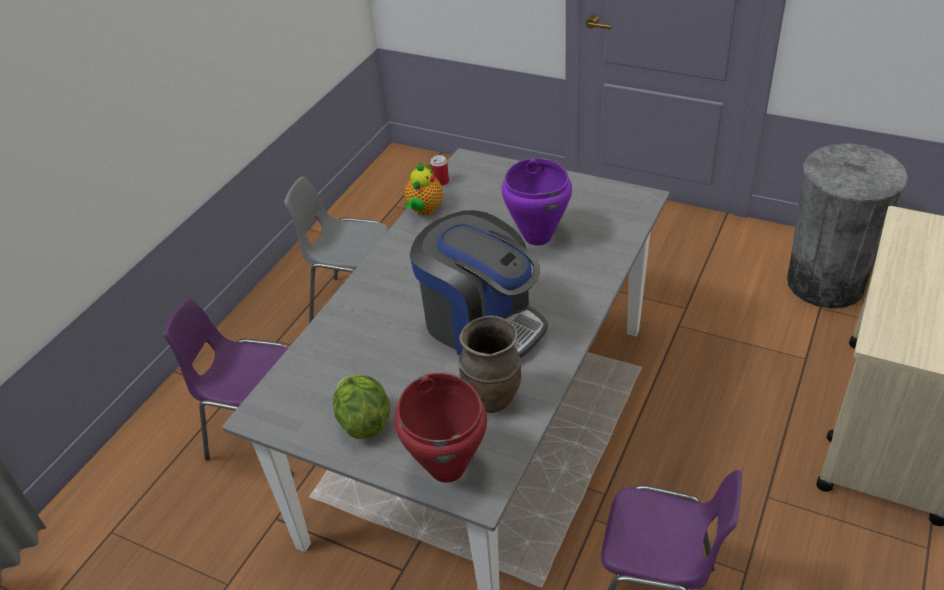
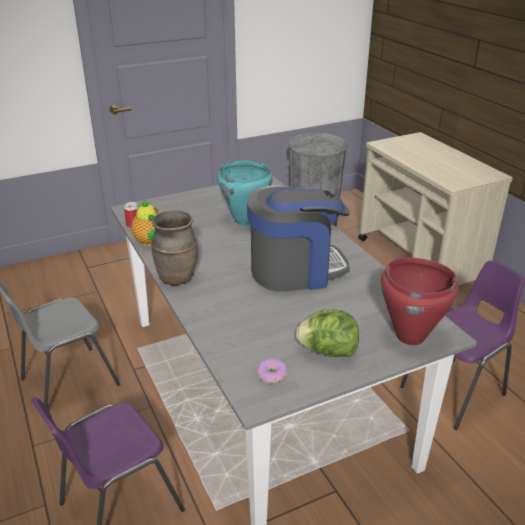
camera: 55 degrees left, 10 degrees down
(298, 404) = (272, 374): none -> donut
(492, 398) = (367, 294): brown vase -> brown vase (177, 278)
(537, 237) = (245, 221): purple cooking pot -> turquoise cooking pot

